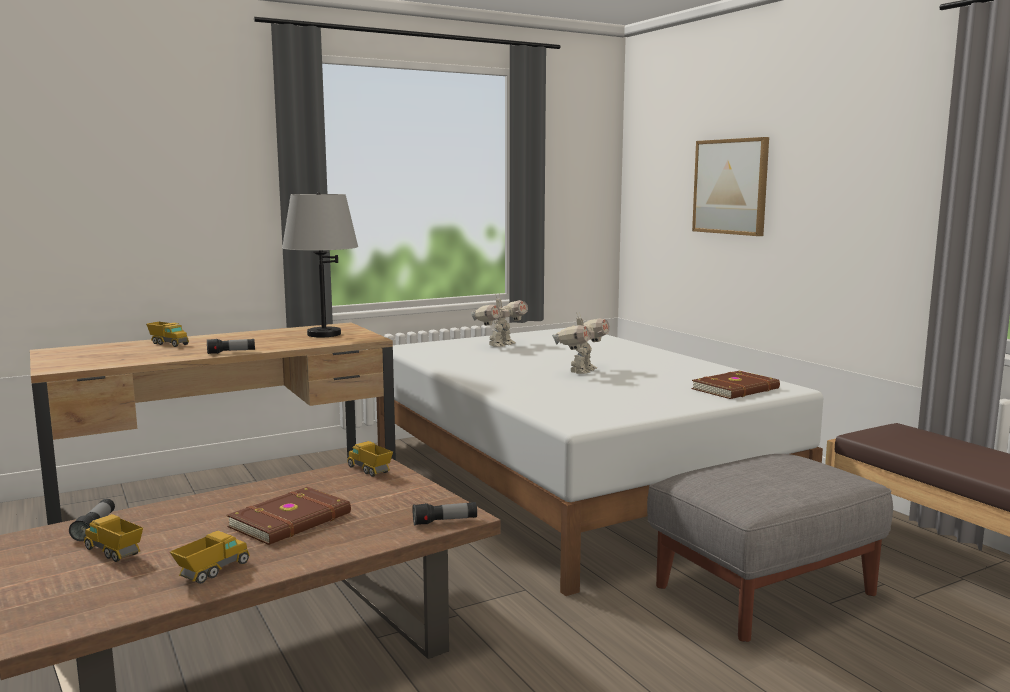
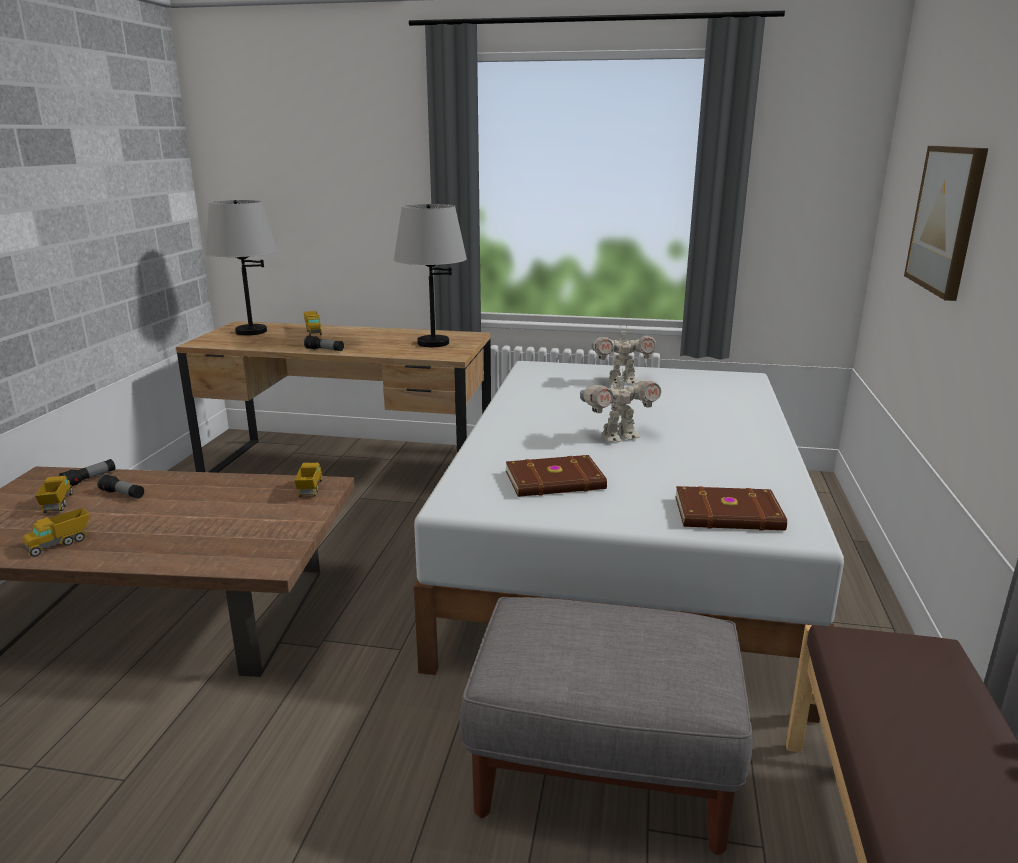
camera: 40 degrees right, 10 degrees up
(89, 353) = (251, 332): none -> grey table lamp
(212, 572) = (60, 544): toy truck -> toy truck turned 150 degrees clockwise
(292, 520) = (177, 519): brown book -> brown book (556, 481)
(445, 522) = (249, 564): flashlight -> flashlight (123, 494)

